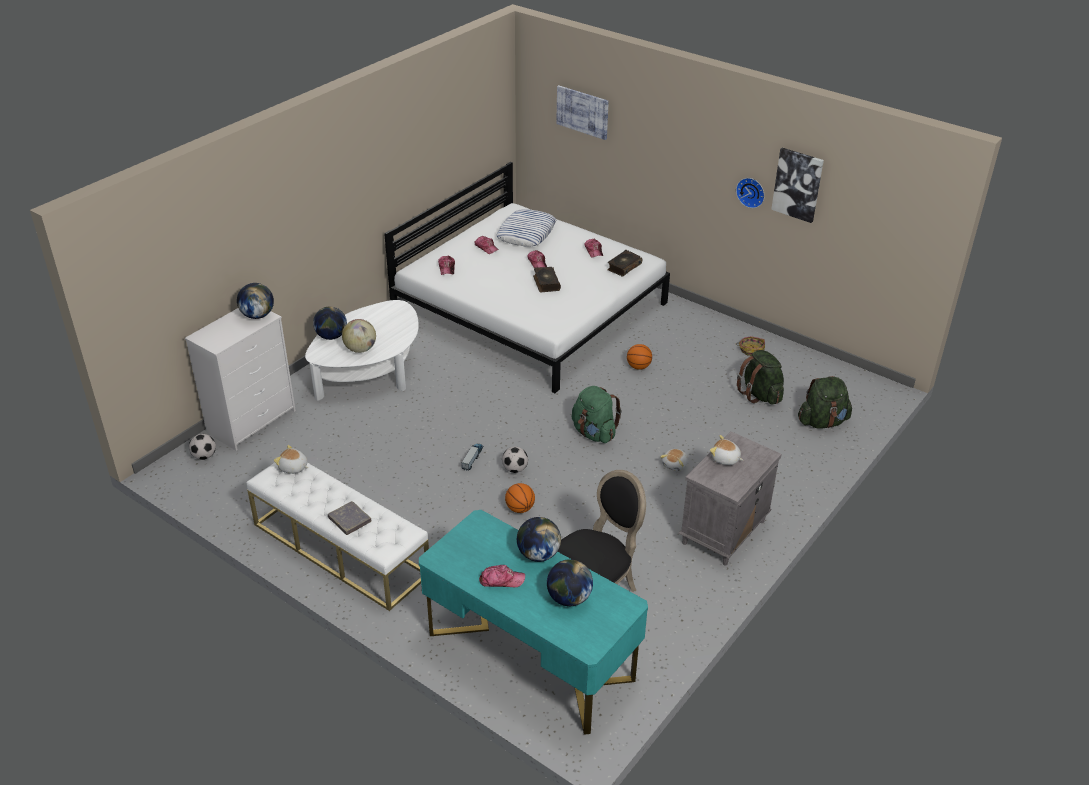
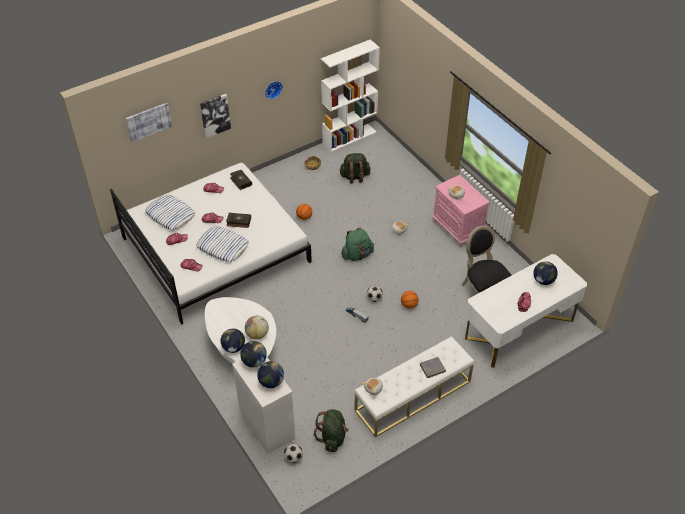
camera: 70 degrees left, 10 degrees up
(494, 282) = (222, 247): none -> pillow
(530, 656) = (519, 329): turquoise desk -> white desk
(538, 554) = (509, 284): globe -> globe (271, 382)
(723, 533) = (457, 229): grey nightstand -> pink nightstand
(797, 184) = (298, 67): picture -> picture (215, 115)
(822, 422) = (388, 162): green backpack -> green backpack (332, 437)
(844, 370) = (349, 137): none -> white bookcase

